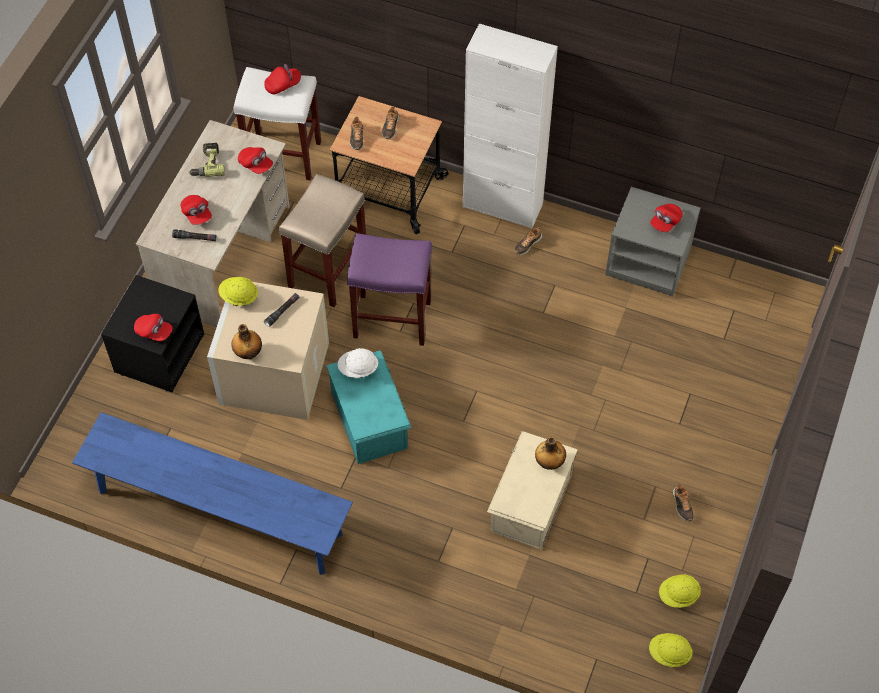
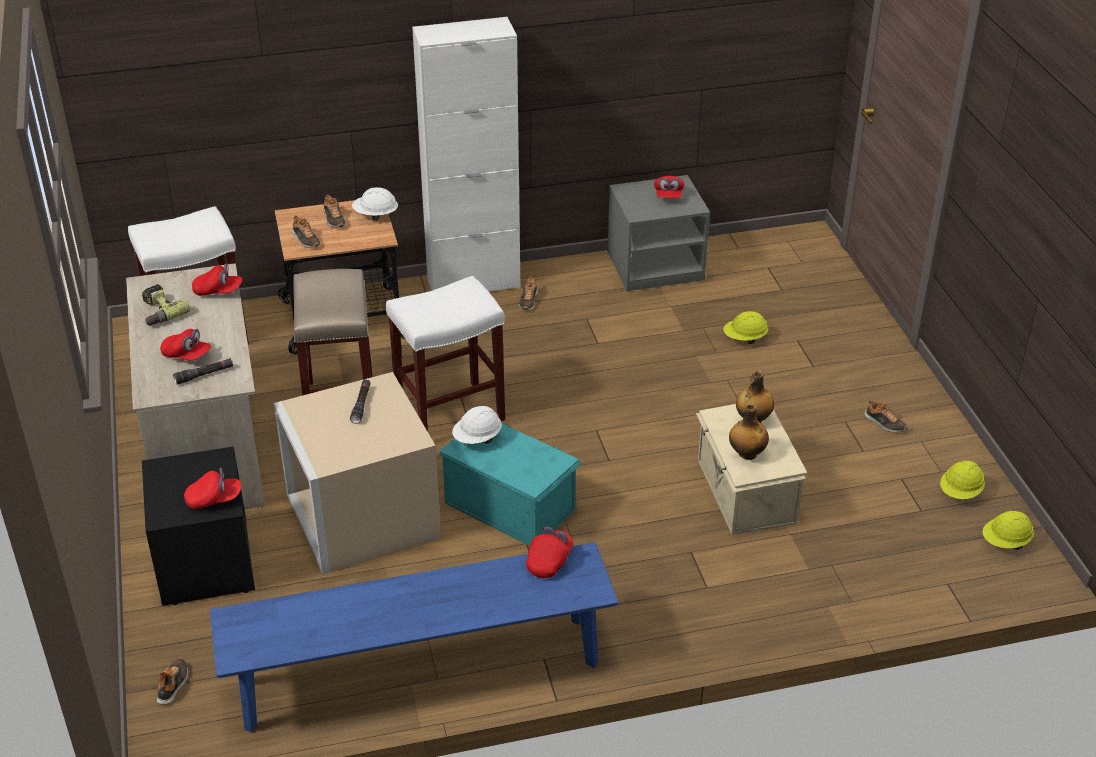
camera: 35 degrees left, 20 degrees down
(83, 434) = (173, 685): none -> shoe
(239, 297) = (298, 414): yellow hard hat -> yellow hard hat (745, 339)
(248, 353) = (357, 455): bottle -> bottle (746, 454)
(283, 85) = (186, 223): red cap -> red cap (549, 561)
(391, 319) = (449, 415): purple stool -> white stool
(421, 138) = (375, 215): none -> white hard hat

